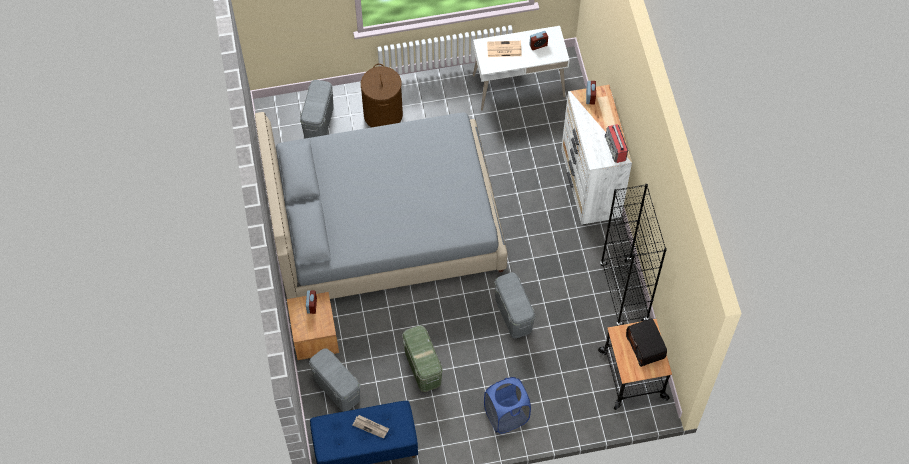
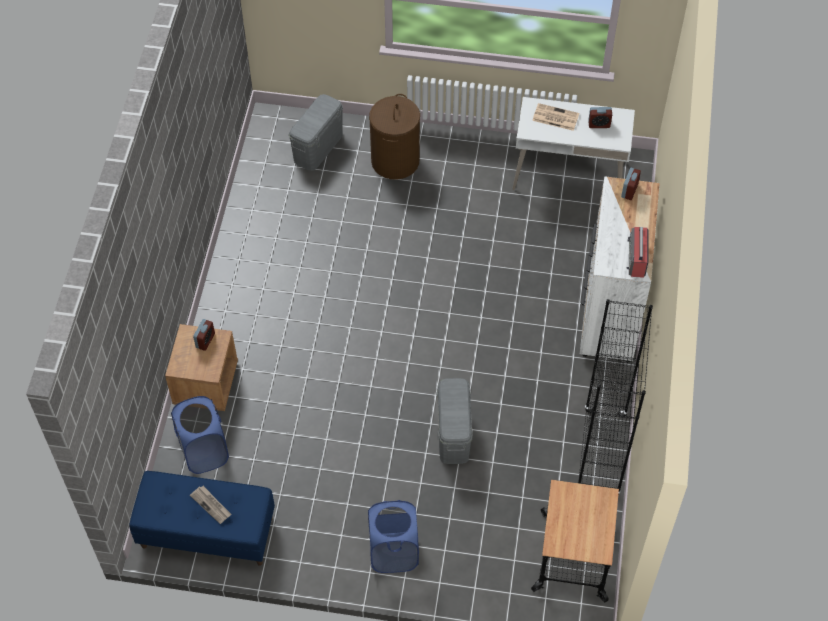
camera: 20 degrees right, 5 degrees down
(336, 388) = (204, 452): grey storage box -> blue laundry basket
(384, 224) = (343, 282): grey bed -> none
(423, 367) = (317, 461): green storage box -> none
(646, 347) = (591, 520): radio -> none

